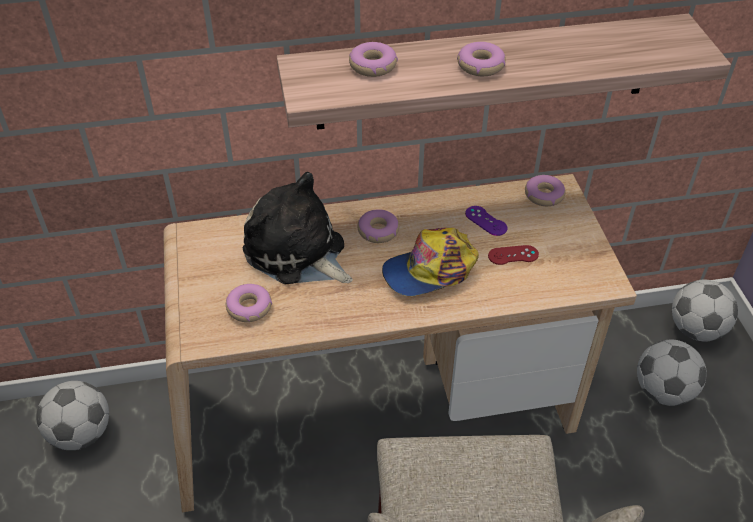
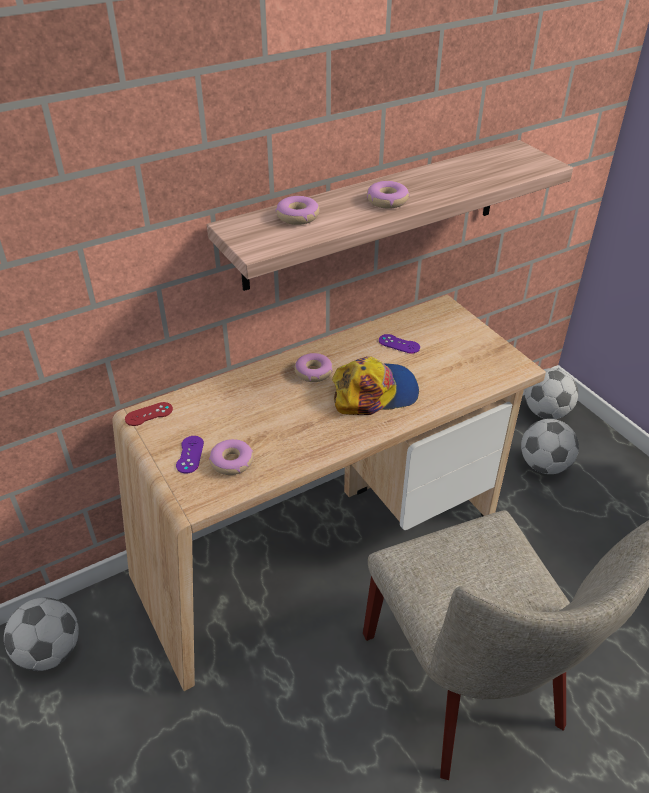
camera: 20 degrees left, 5 degrees down
(214, 288) = (190, 454): none -> purple game controller
(298, 253) = (252, 406): plush toy -> none
(430, 270) = (374, 392): cap -> cap turned 150 degrees counterclockwise
(513, 255) = (435, 365): red game controller -> red game controller (149, 414)
(544, 195) = (434, 314): donut -> none

